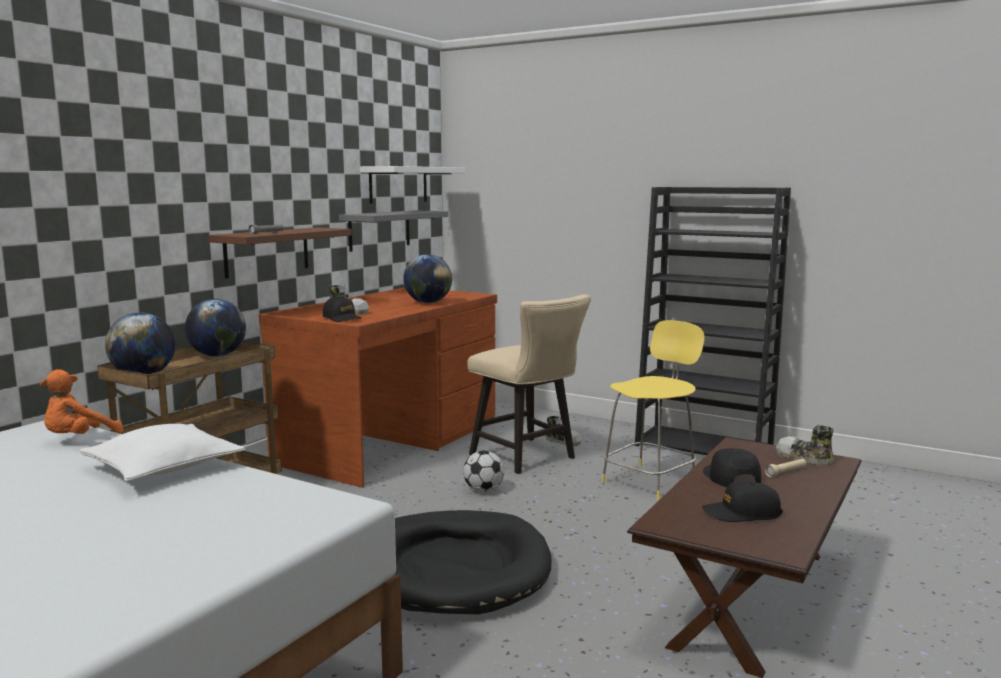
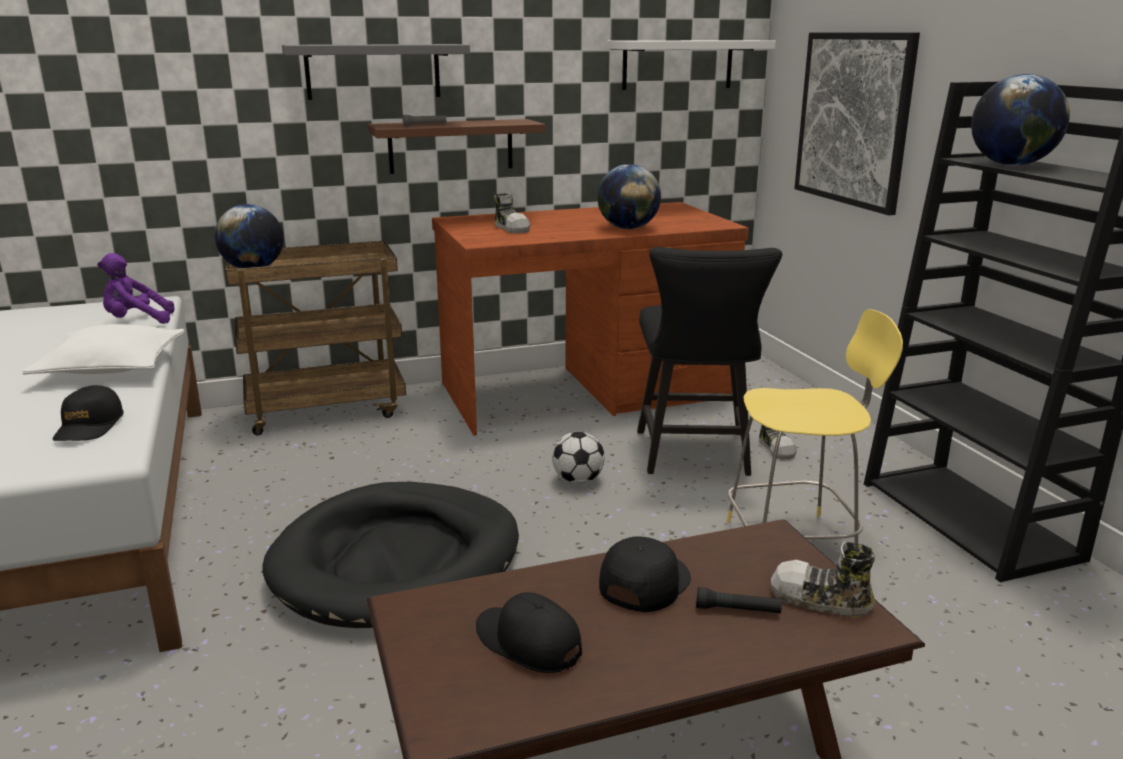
camera: 40 degrees right, 10 degrees up
(79, 439) = (136, 322): orange plush toy -> purple plush toy
(217, 356) = (356, 258): globe -> globe (1011, 165)
(342, 318) = (480, 236): black cap -> black cap (89, 426)
(379, 230) = (638, 125): grey shelf -> grey shelf (373, 71)
(528, 458) = (695, 457): beige chair -> black chair
(538, 217) = (853, 119): none -> picture
(786, 472) = (737, 610): beige flashlight -> black flashlight
(803, 458) = (820, 600): shoe -> shoe turned 60 degrees counterclockwise

